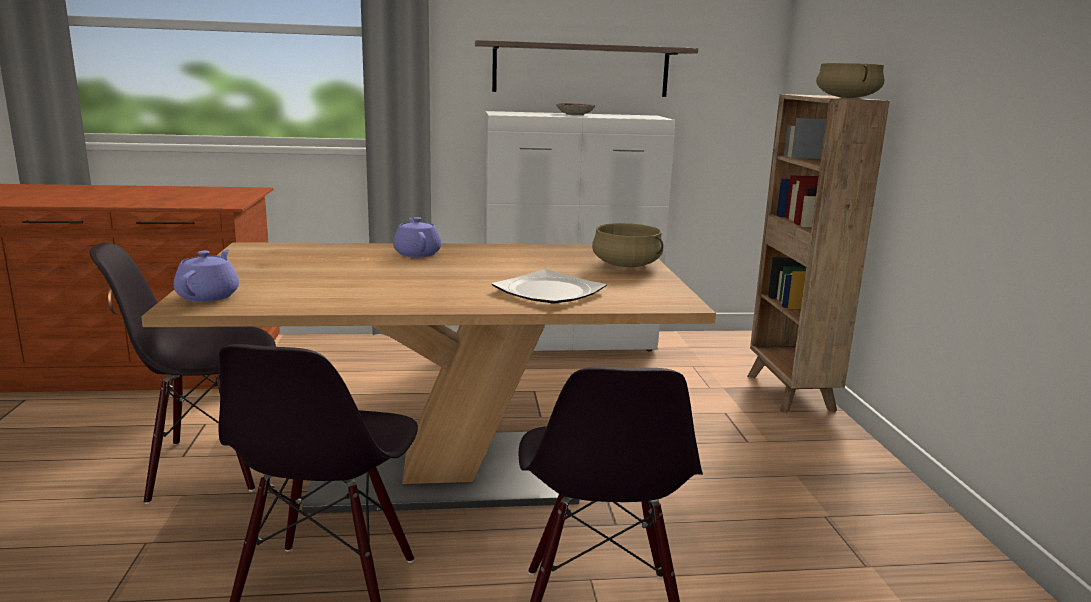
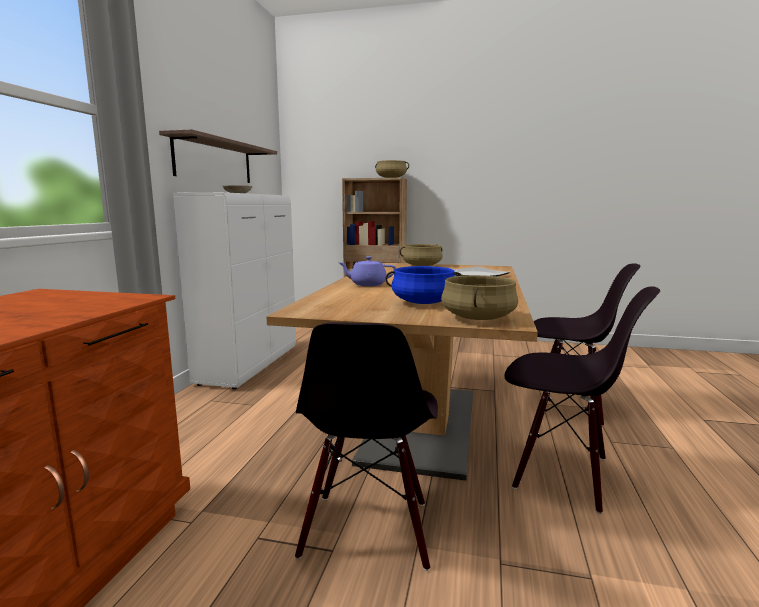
camera: 70 degrees left, 5 degrees down
(209, 296) = (479, 318): purple teapot -> beige cooking pot
(297, 276) = (423, 303): none -> blue cooking pot

